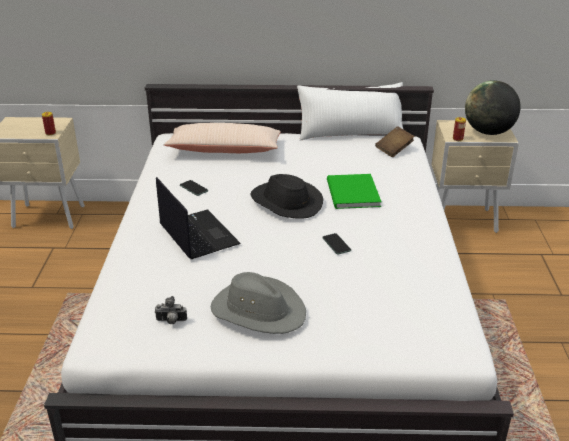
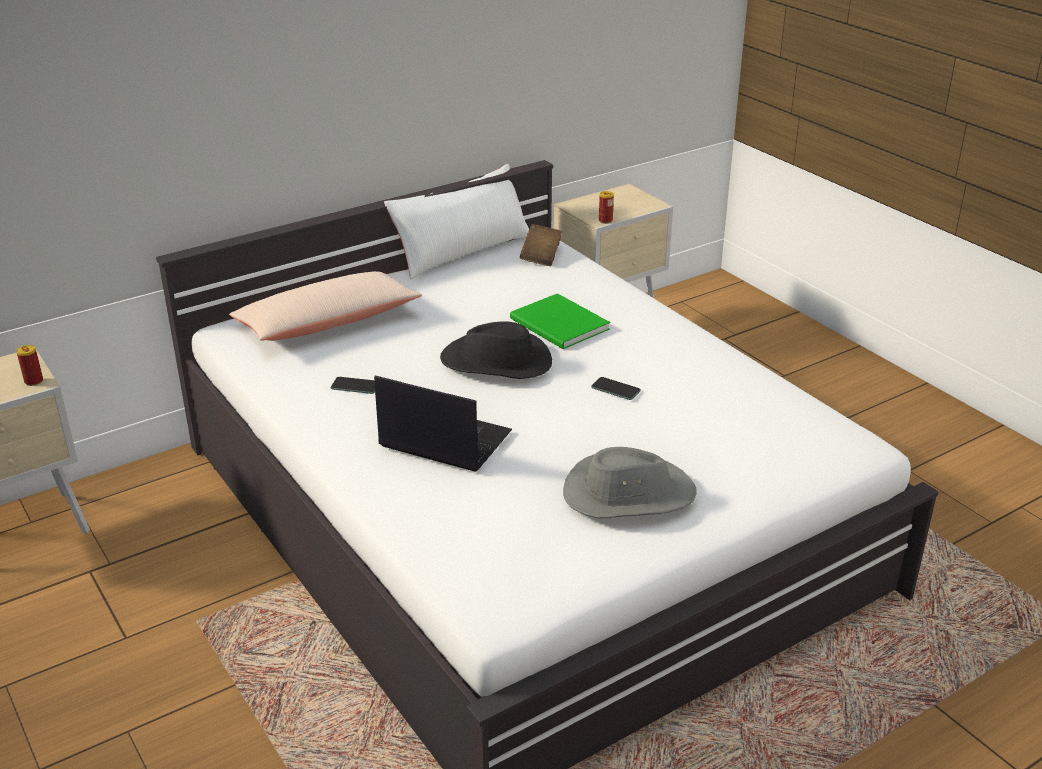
camera: 35 degrees left, 0 degrees up
(171, 321) = (549, 549): camera -> none
(488, 132) = (628, 203): globe -> none

